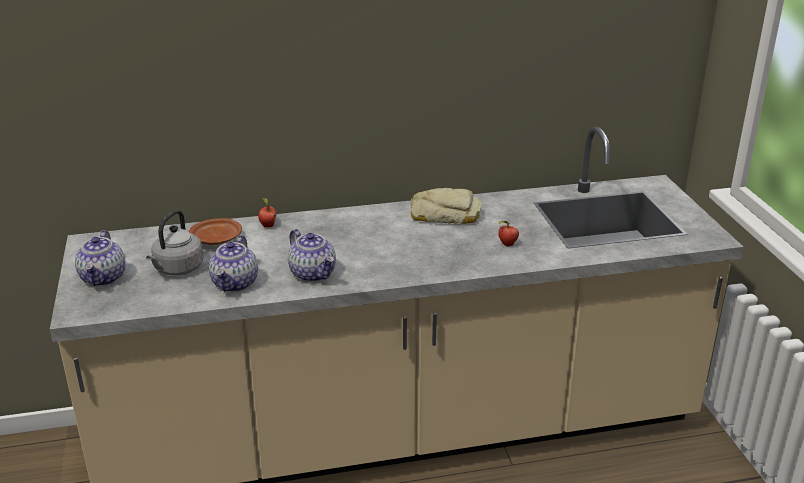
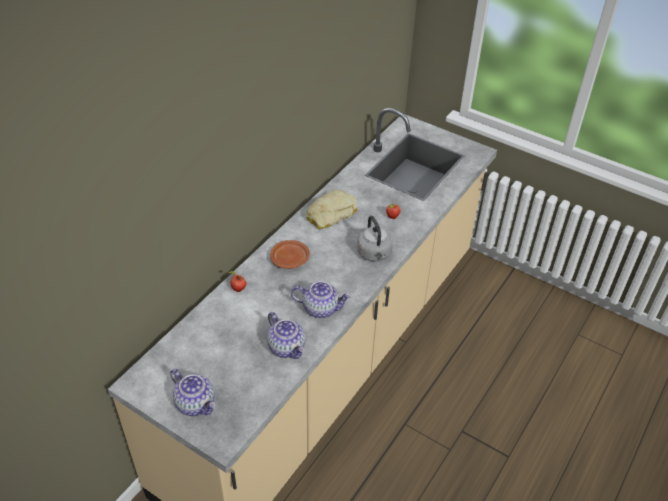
camera: 45 degrees left, 15 degrees up
(177, 269) = (234, 362): grey kettle -> grey kettle (374, 254)
(217, 239) = (222, 321): brown plate -> brown plate (290, 259)

